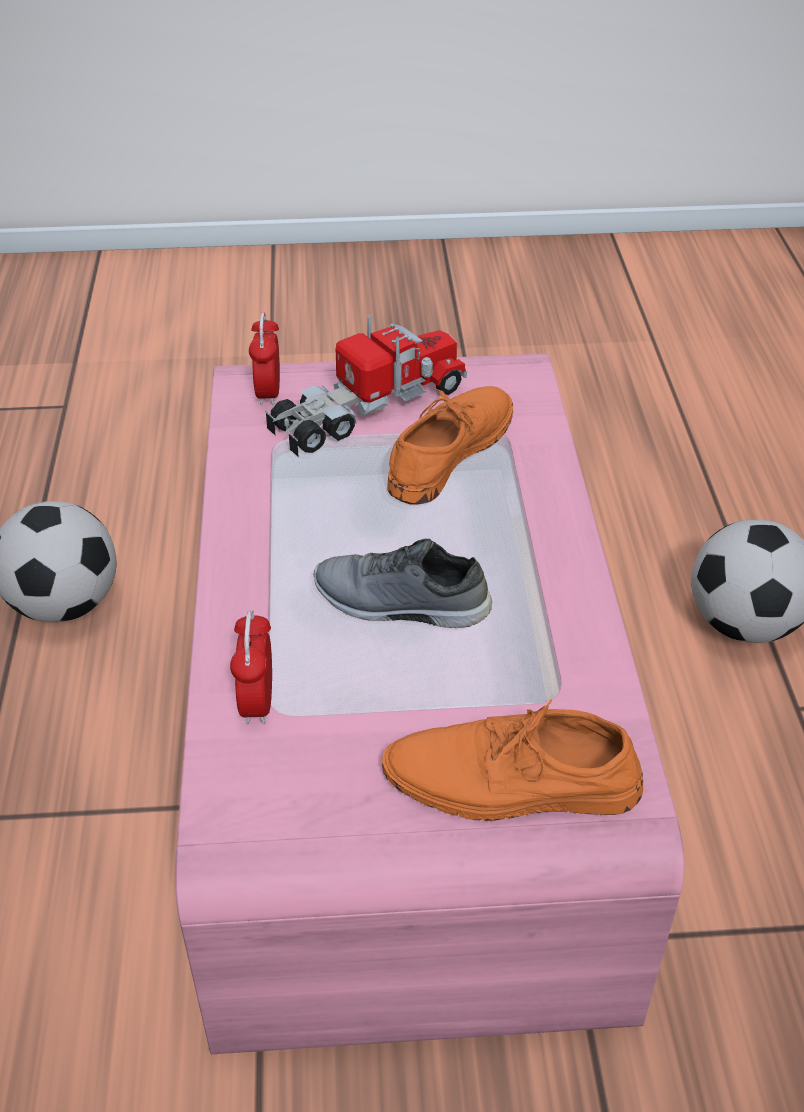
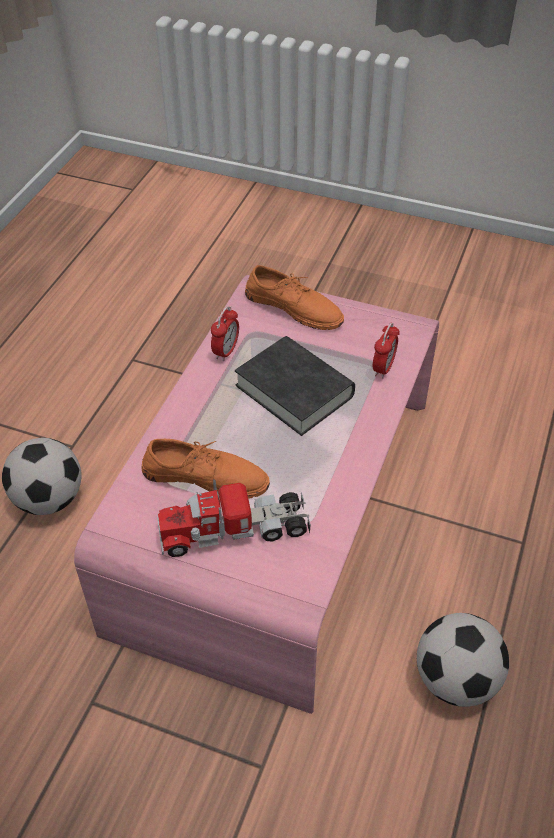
camera: 155 degrees left, 5 degrees up
(268, 393) = (294, 571): alarm clock -> alarm clock (226, 351)
(400, 605) = (294, 391): grey shoe -> black book
(449, 450) = (205, 476): orange shoe -> orange shoe turned 135 degrees counterclockwise

